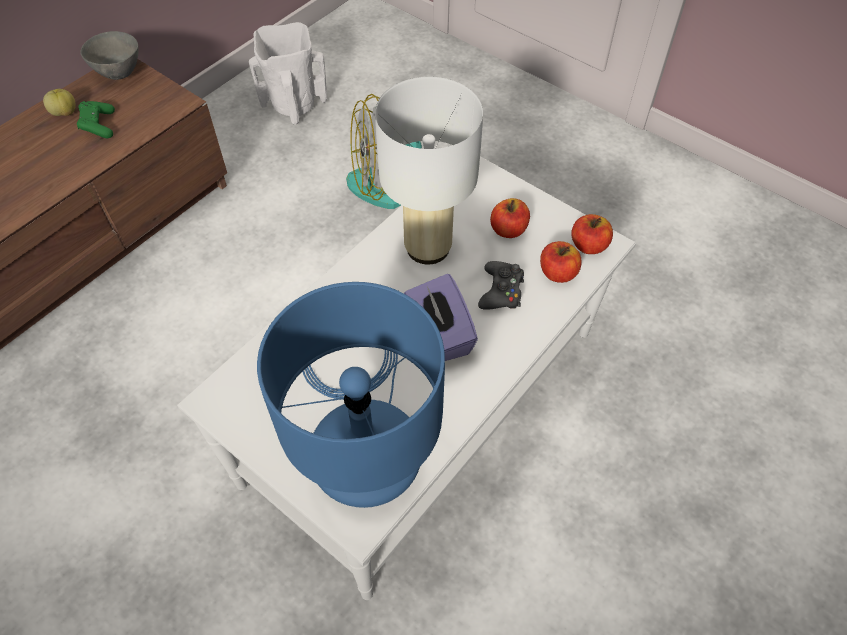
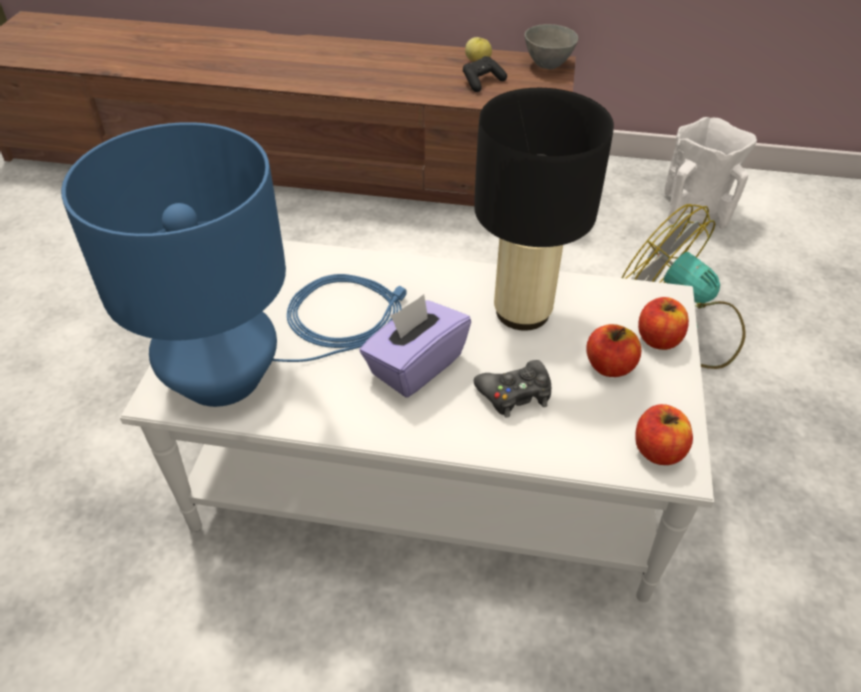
camera: 60 degrees right, 10 degrees down
(99, 126) = (482, 82): green game controller -> black game controller
(429, 248) = (522, 313): white table lamp -> black table lamp
(557, 273) = (586, 435): apple -> apple (658, 339)

